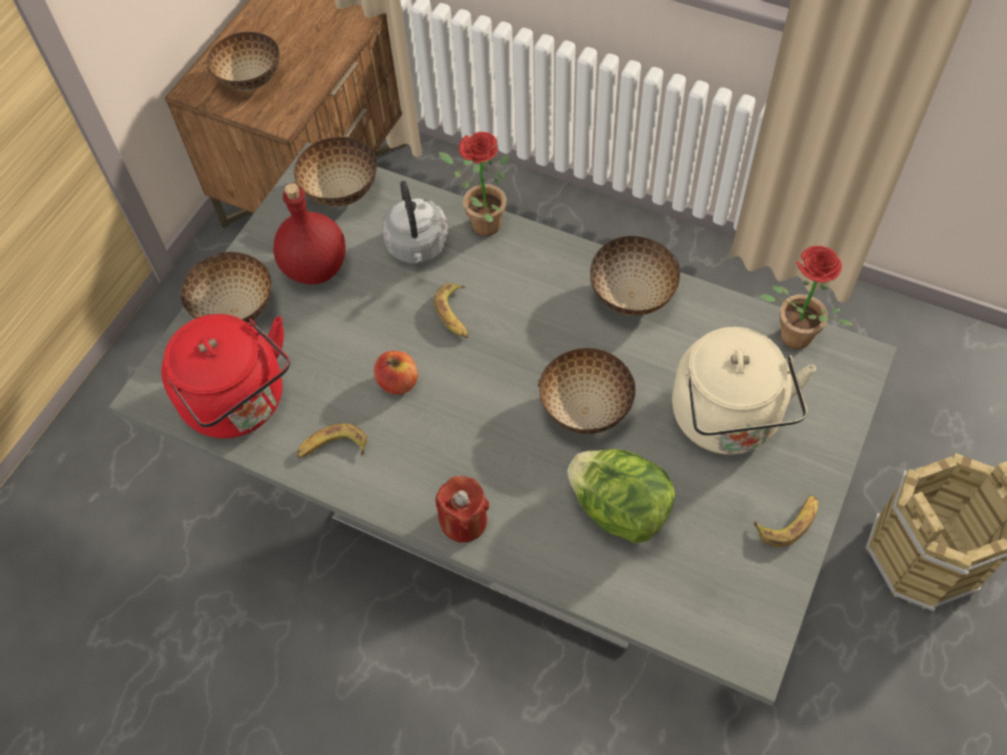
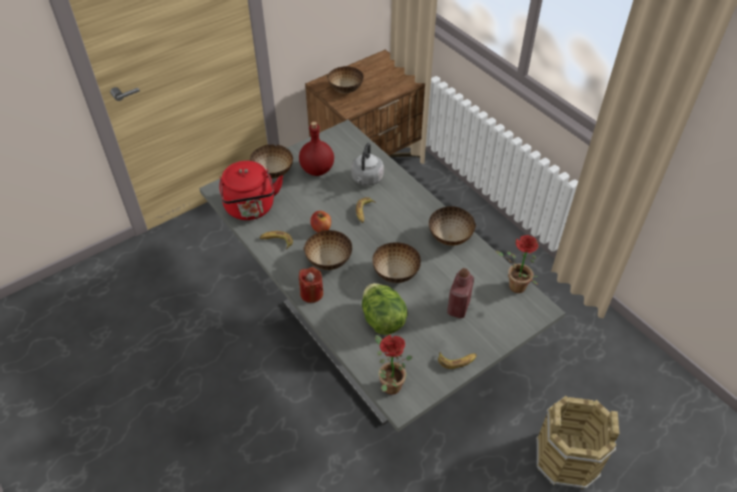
camera: 25 degrees right, 10 degrees down
(341, 191) = (349, 144): bowl -> bowl (329, 261)
(479, 224) = (400, 180): potted plant -> potted plant (388, 384)
(728, 421) = (458, 307): beige kettle -> red bottle

